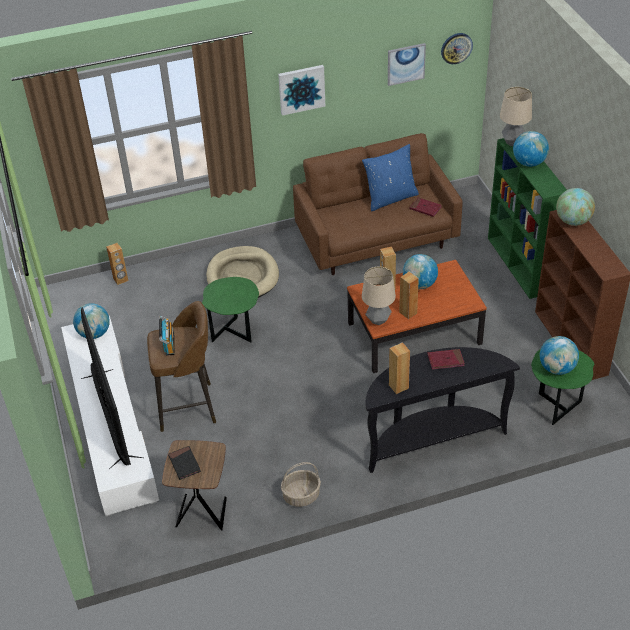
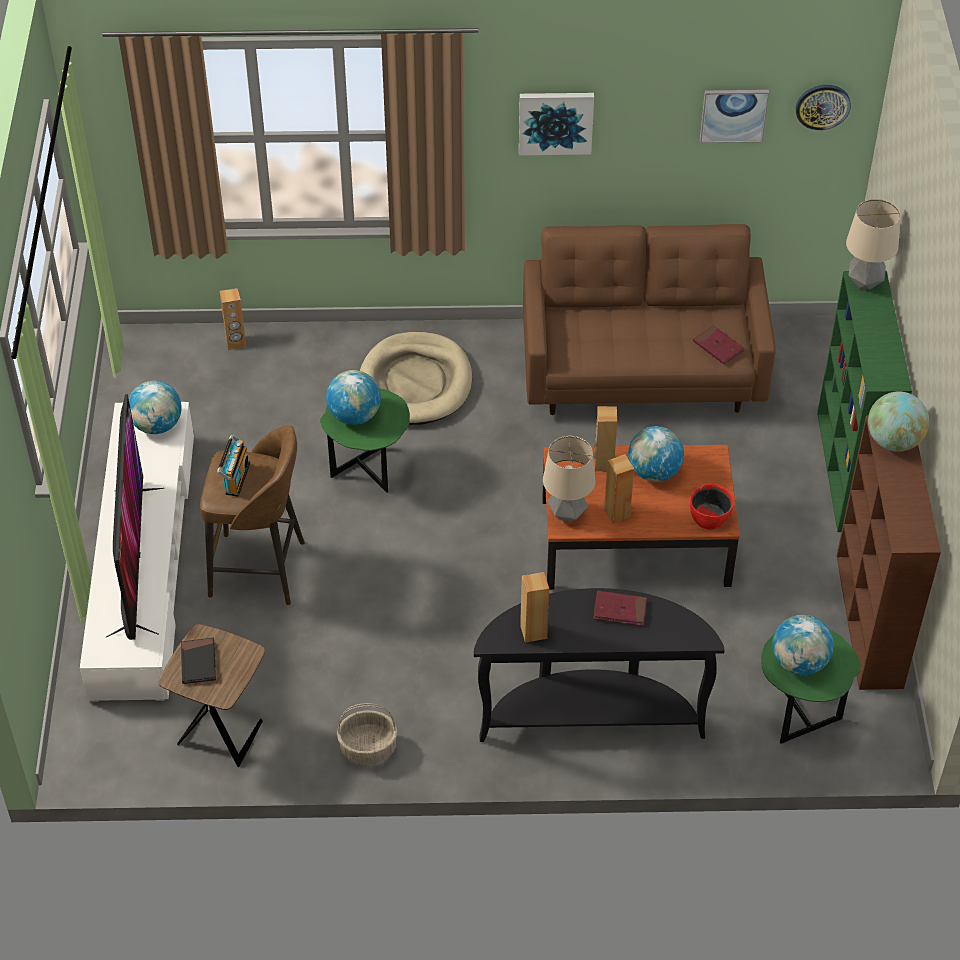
camera: 15 degrees right, 5 degrees up
(390, 198) = (671, 316): blue pillow -> none
(464, 301) = (710, 517): none -> red bowl
(529, 163) = (873, 324): globe -> globe (354, 415)

